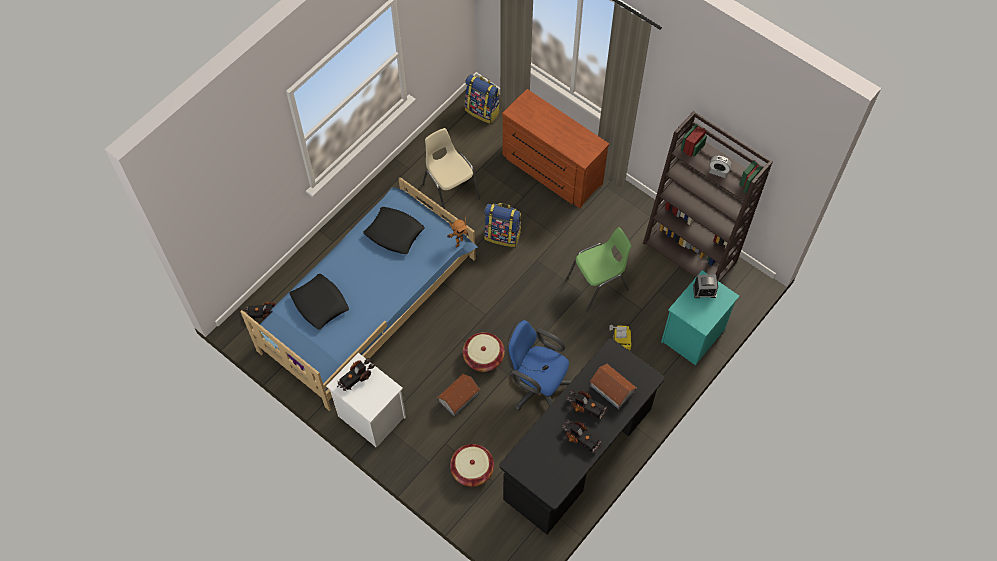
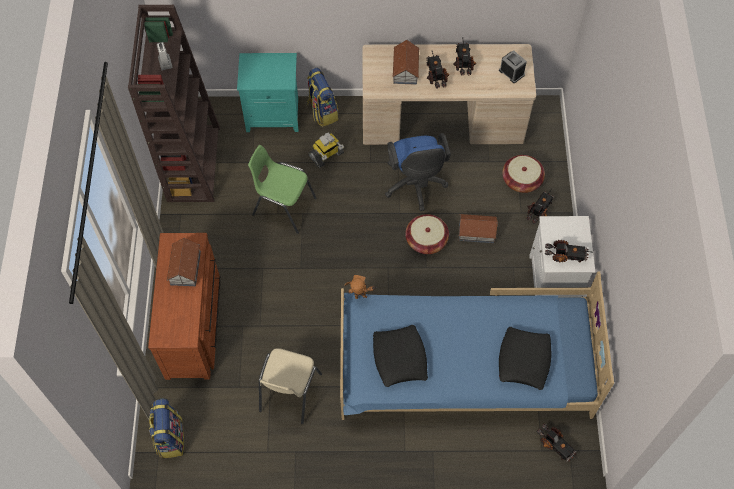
camera: 130 degrees left, 0 degrees up
(435, 459) = (539, 210): none -> toy truck
(503, 235) = (298, 312): backpack -> backpack (322, 111)
(567, 141) = (185, 267): none -> toy house
(578, 454) = (442, 123): black desk -> beige desk
(704, 291) = (255, 76): alarm clock -> alarm clock (511, 72)

